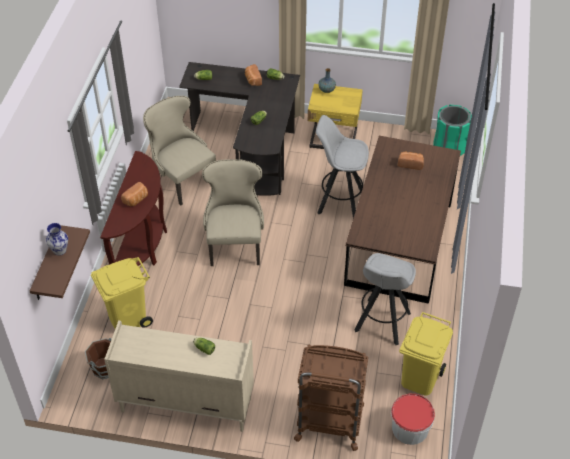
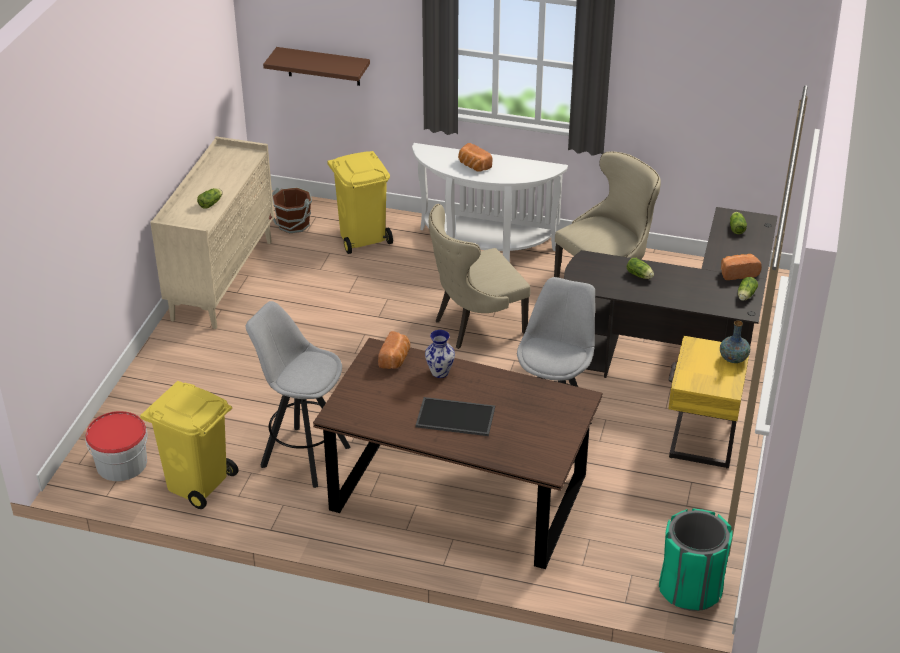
camera: 95 degrees right, 10 degrees down
(59, 250) = (329, 60): vase -> vase (440, 372)
(142, 245) = (483, 248): brown console table -> white console table
(235, 244) = (475, 325): beige chair -> beige chair turned 150 degrees clockwise
(329, 422) = (157, 391): brown cart -> none
(410, 164) = (529, 420): bread -> bread (395, 359)
(416, 196) = (454, 418): none -> tray

